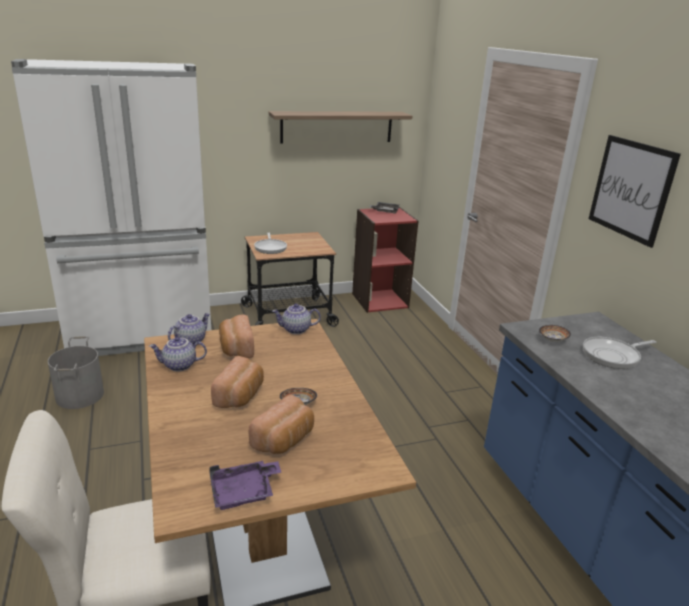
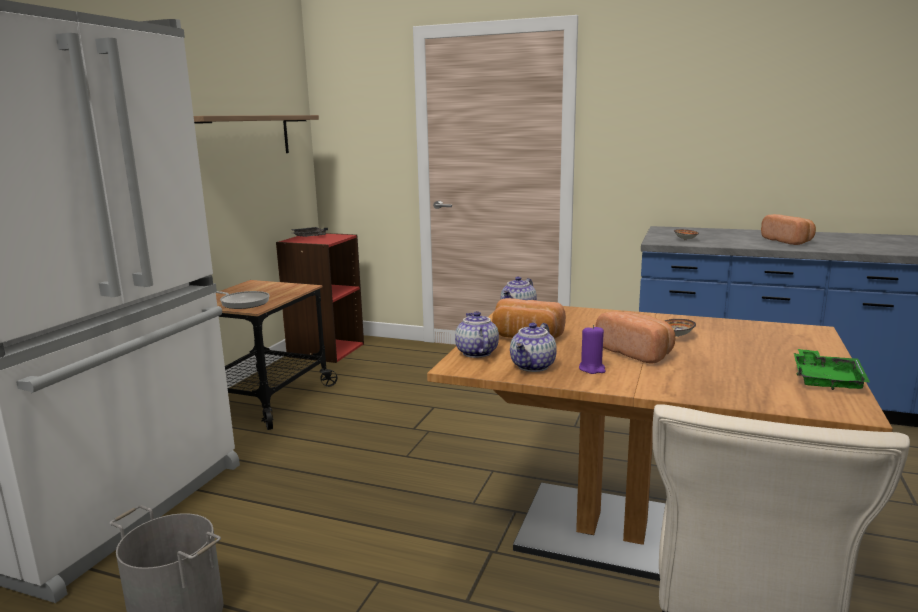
camera: 50 degrees left, 10 degrees down
(190, 387) = (592, 369): none -> purple candle
(244, 492) = (826, 380): purple tray -> green tray
(285, 440) = (740, 351): bread -> bread (788, 241)
(613, 356) = (724, 235): frying pan -> none
(631, 189) = (652, 113): picture -> none

